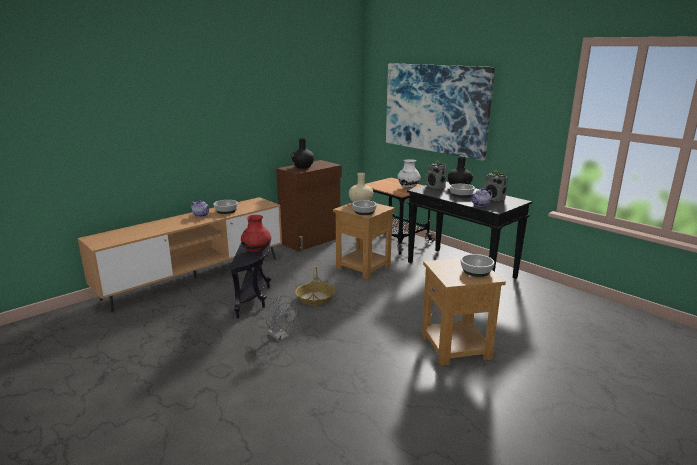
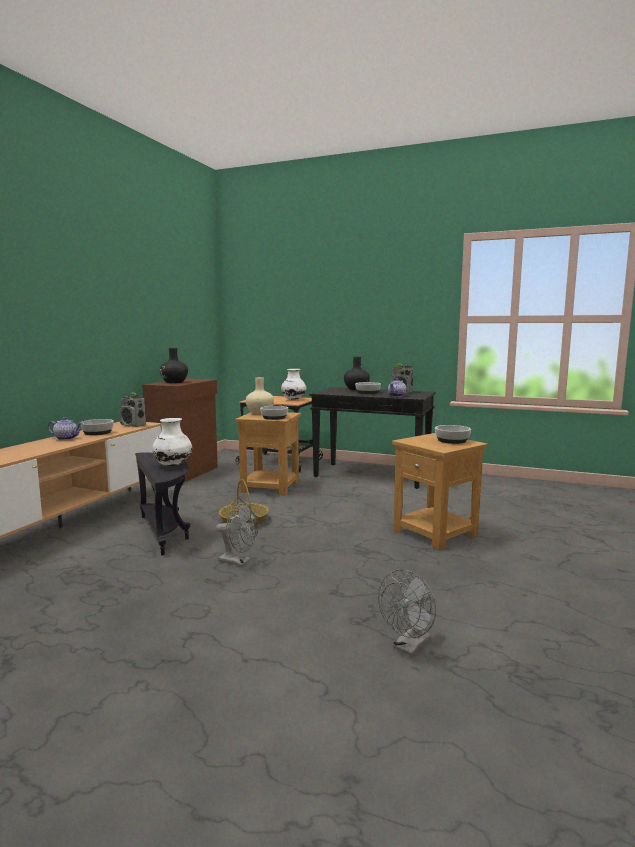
camera: 25 degrees left, 10 degrees down
(256, 251) = (173, 465): red vase -> white vase
(330, 446) = (409, 647): none -> grey fan
(435, 108) = (312, 315): picture -> none
(435, 187) = (333, 390): radio -> radio (133, 425)

